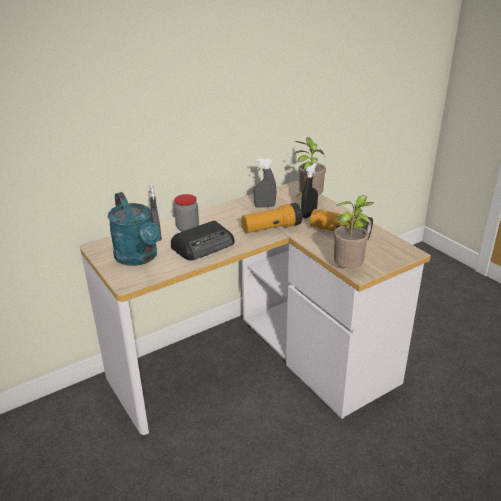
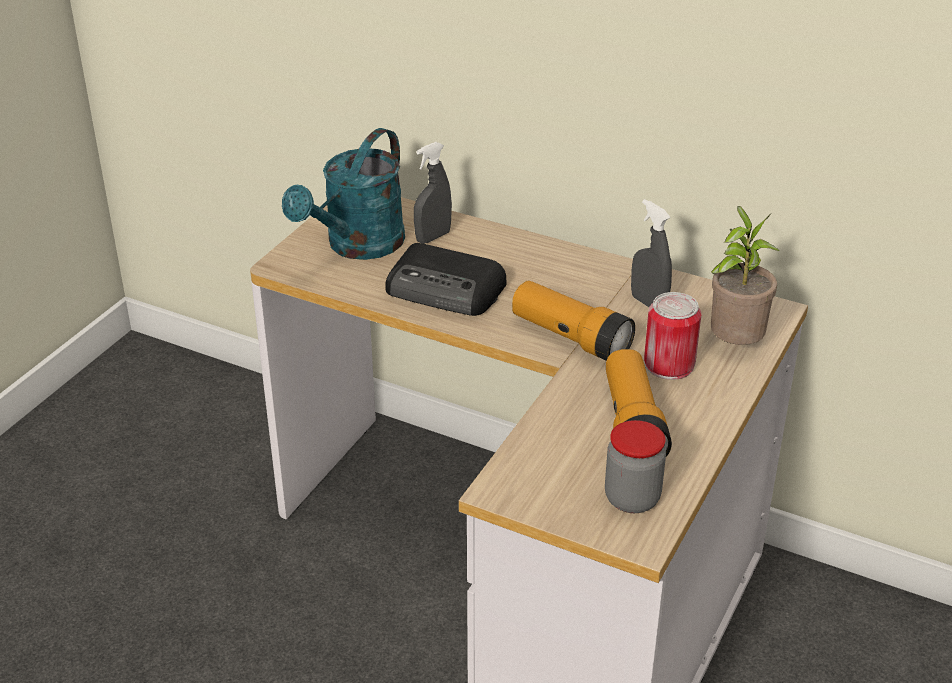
camera: 60 degrees right, 5 degrees up
(187, 228) = (487, 254): jar -> jar (632, 499)
(309, 215) = (669, 364): black spray bottle -> can
(349, 270) = (501, 472): potted plant -> none

